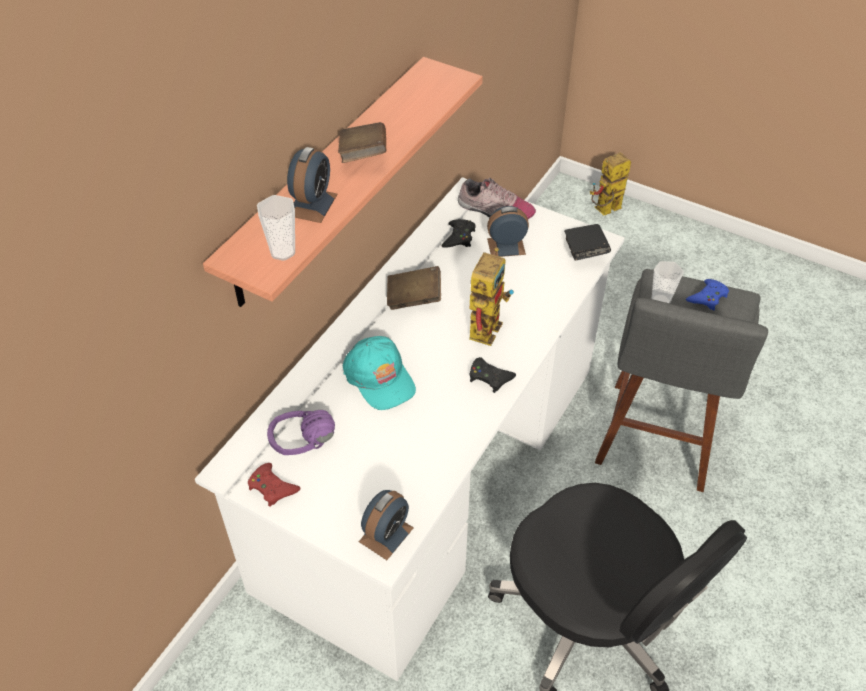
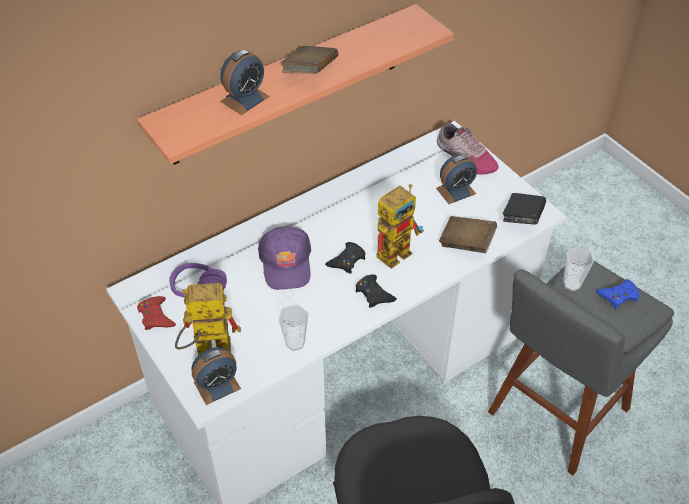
camera: 25 degrees right, 0 degrees up
(283, 252) = (198, 128): cup -> cup (295, 343)
(380, 378) = (286, 263): turquoise cap -> purple cap
(414, 298) = (352, 208): brown book -> brown book (466, 243)
(459, 237) = (420, 170): black game controller -> black game controller (347, 260)
(506, 246) = (455, 191): alarm clock -> alarm clock turned 135 degrees clockwise
(605, 211) = (624, 196): toy robot -> toy robot (206, 351)

